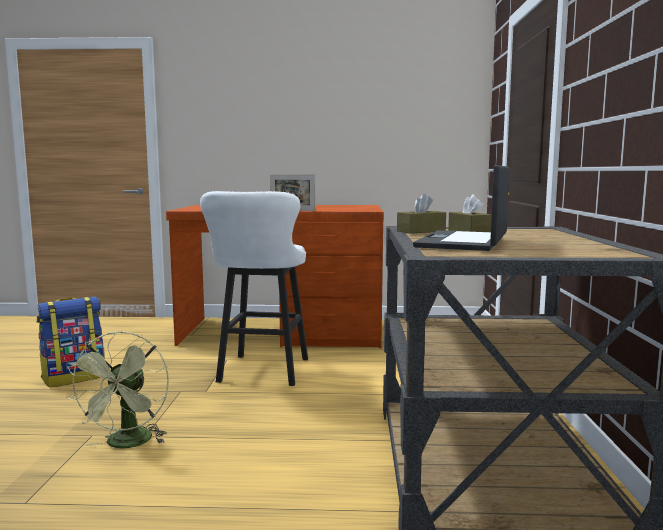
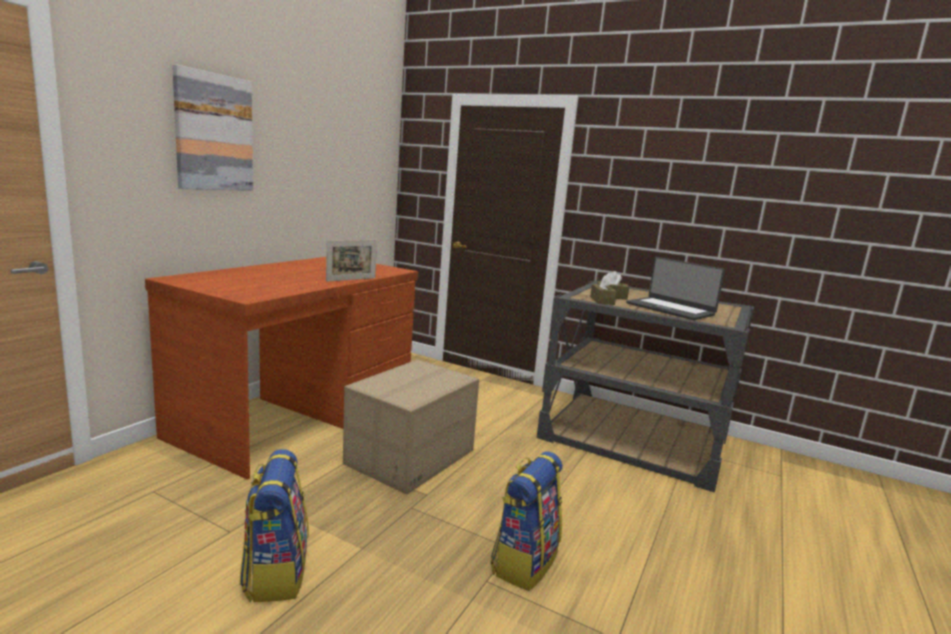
camera: 65 degrees left, 5 degrees up
(127, 444) = (524, 561): green fan -> backpack
(255, 103) = (214, 132): none -> picture
(261, 374) = (411, 458): white stool -> cardboard box

